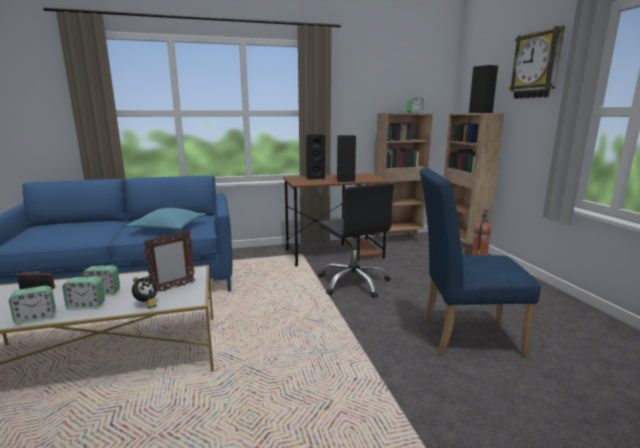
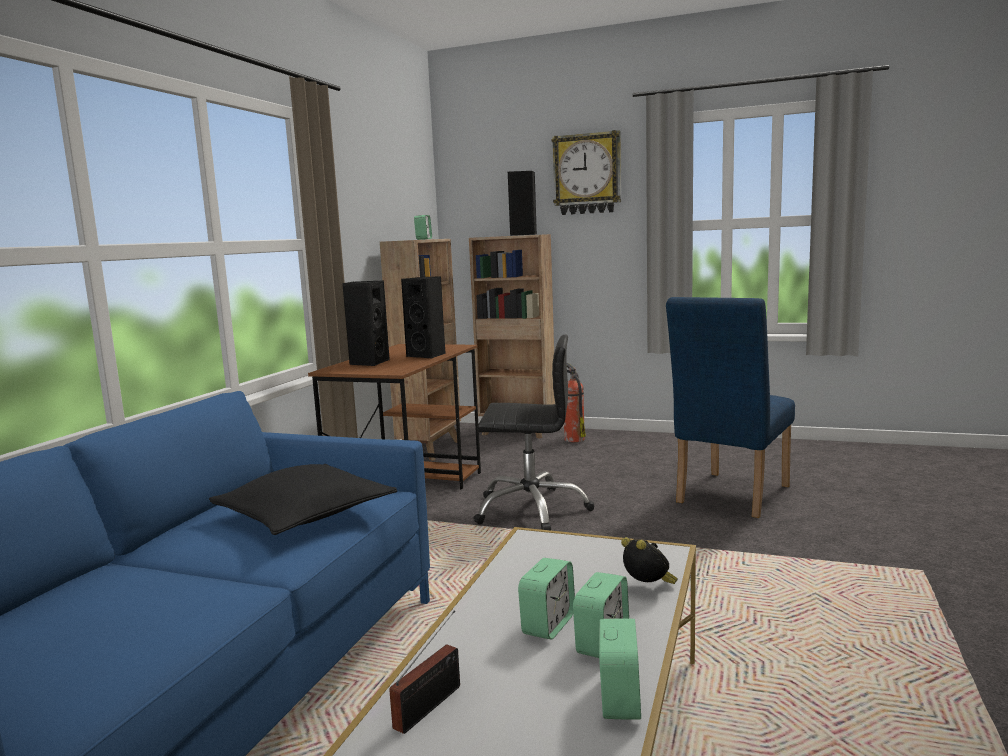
camera: 55 degrees left, 5 degrees down
(169, 228) = (305, 515): turquoise pillow -> black pillow
(173, 288) = (594, 562): picture frame -> none

